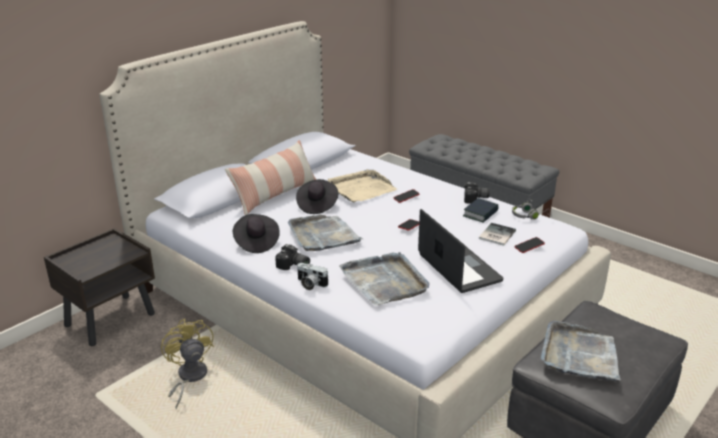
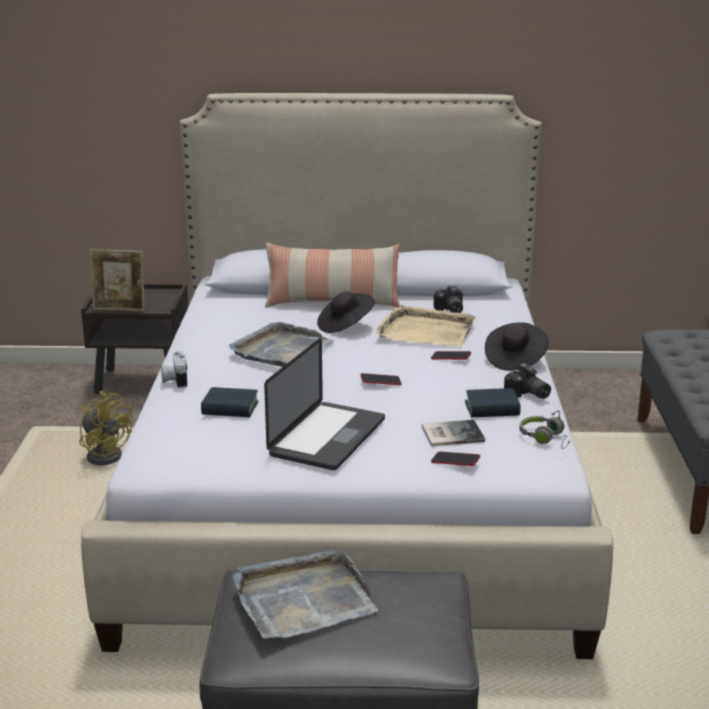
camera: 50 degrees right, 5 degrees down
(103, 267) = (120, 309): none -> picture frame
(189, 378) = (106, 454): yellow fan -> yellow fan turned 105 degrees clockwise
(256, 242) = (218, 330): black hat -> black hat (515, 360)
(293, 266) = (199, 360): camera -> camera (449, 310)
(385, 281) = (230, 408): grey tray -> book

